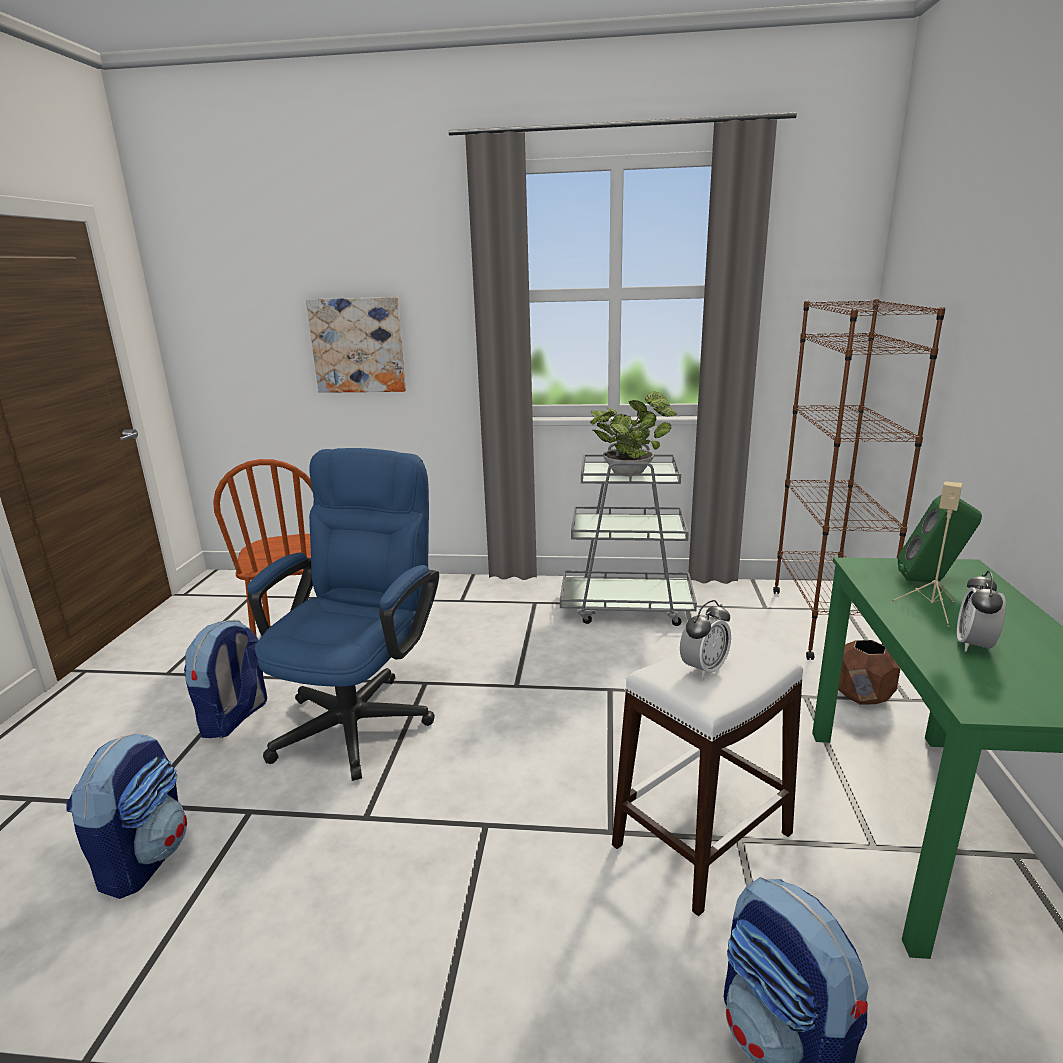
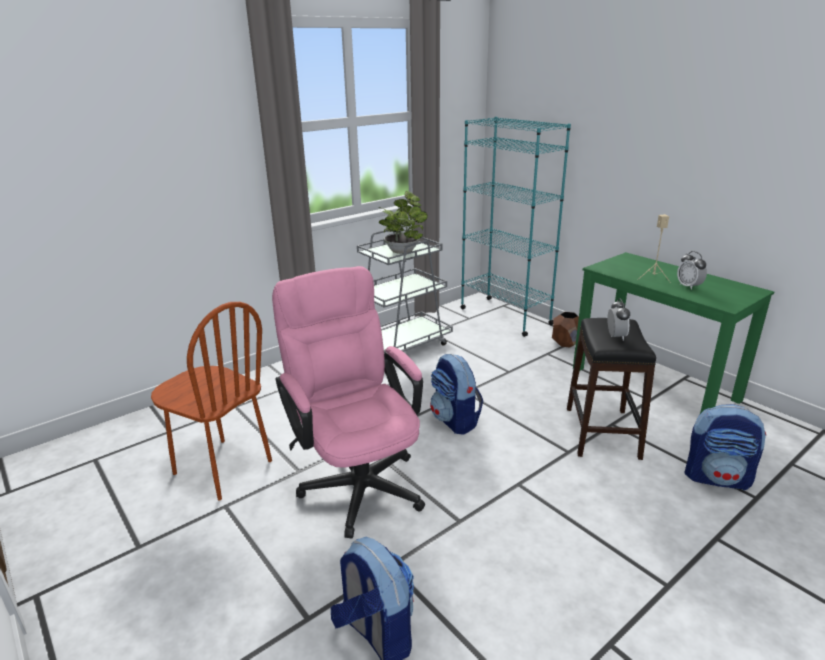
camera: 45 degrees left, 5 degrees up
(235, 718) = (270, 534): backpack -> backpack (455, 420)
(358, 345) = (148, 186): picture -> none
(361, 715) = (357, 479): blue office chair -> pink office chair
(701, 839) = (601, 432): white stool -> black stool
(823, 623) = (505, 316): brown bookcase -> turquoise bookcase
(931, 581) = (632, 266): green speaker -> none

